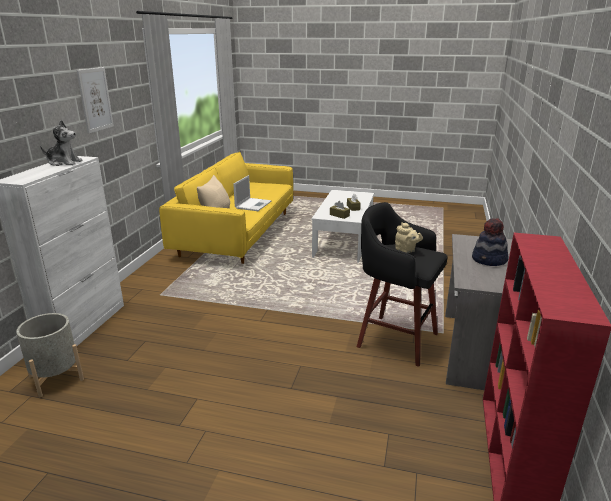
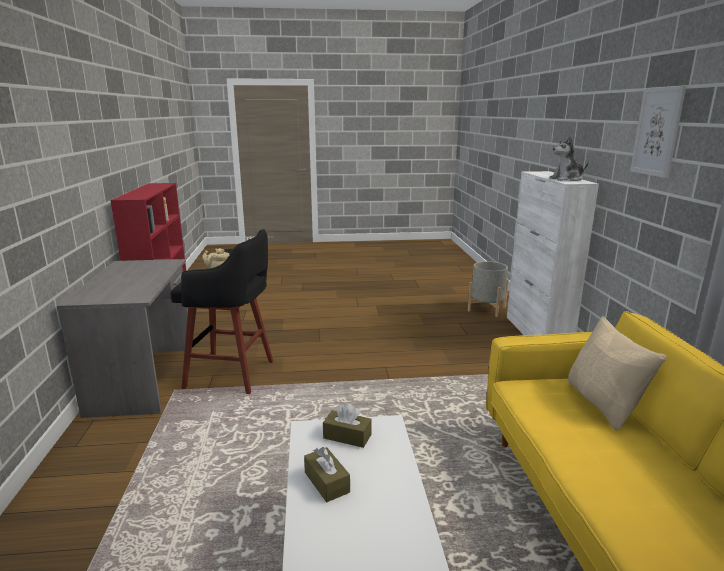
camera: 160 degrees right, 5 degrees down
(253, 204) = (594, 459): laptop -> none
(489, 260) = (131, 279): hat -> none

